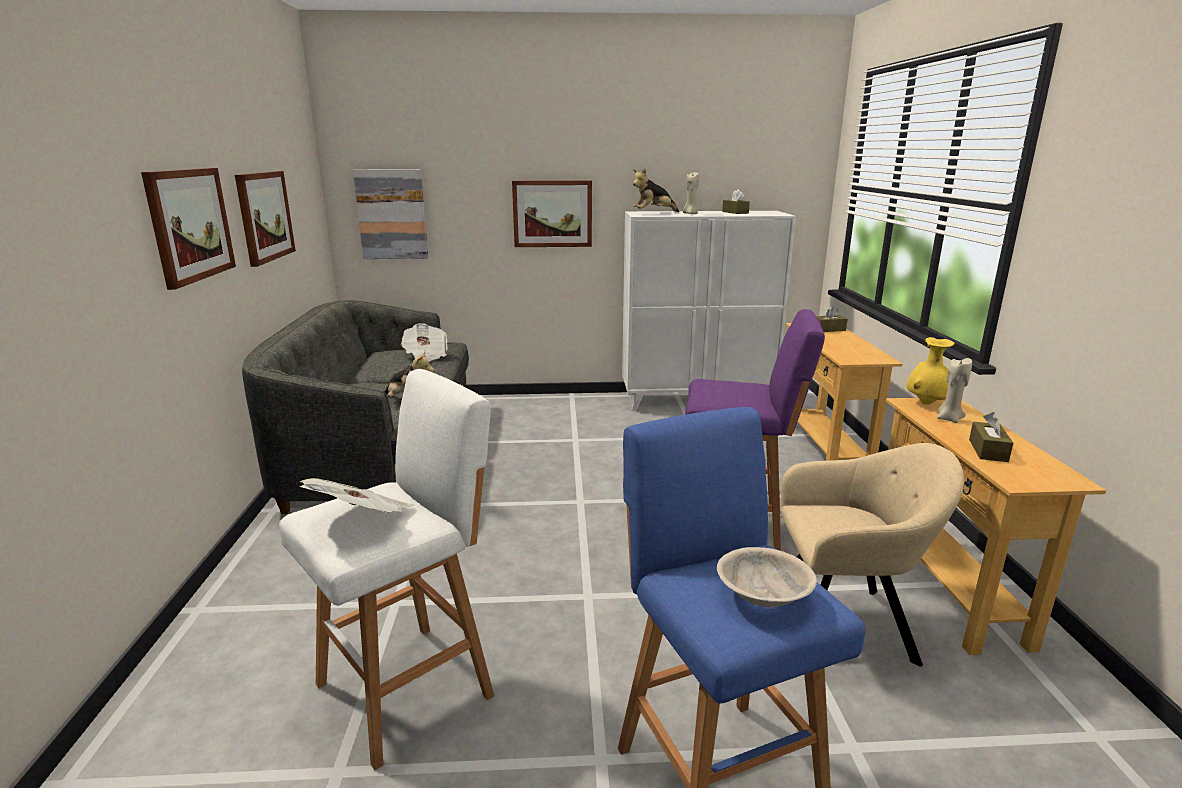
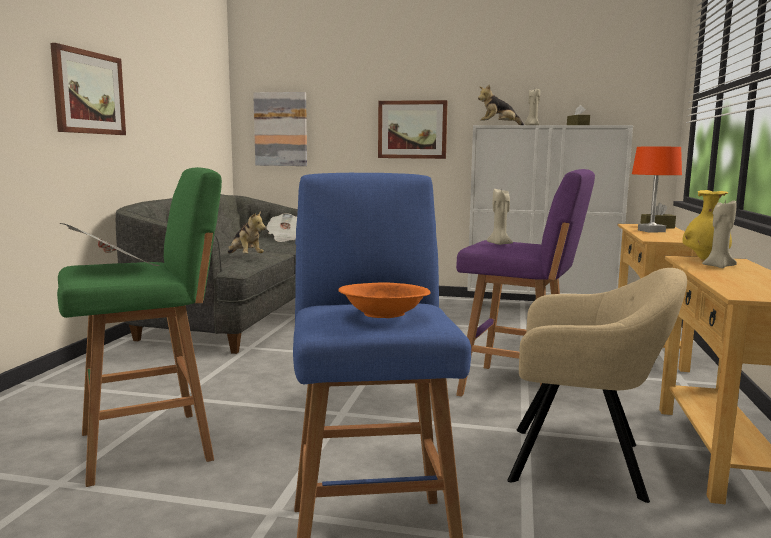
camera: 15 degrees right, 10 degrees down
(264, 216) = (164, 110): picture -> none
(410, 686) = (152, 445): white stool -> green stool
(723, 393) = (499, 244): none -> beige candle
(763, 596) = (383, 316): beige bowl -> orange bowl
(830, 339) = (651, 231): none -> orange table lamp
(988, 450) = (736, 281): brown tissue box -> none

